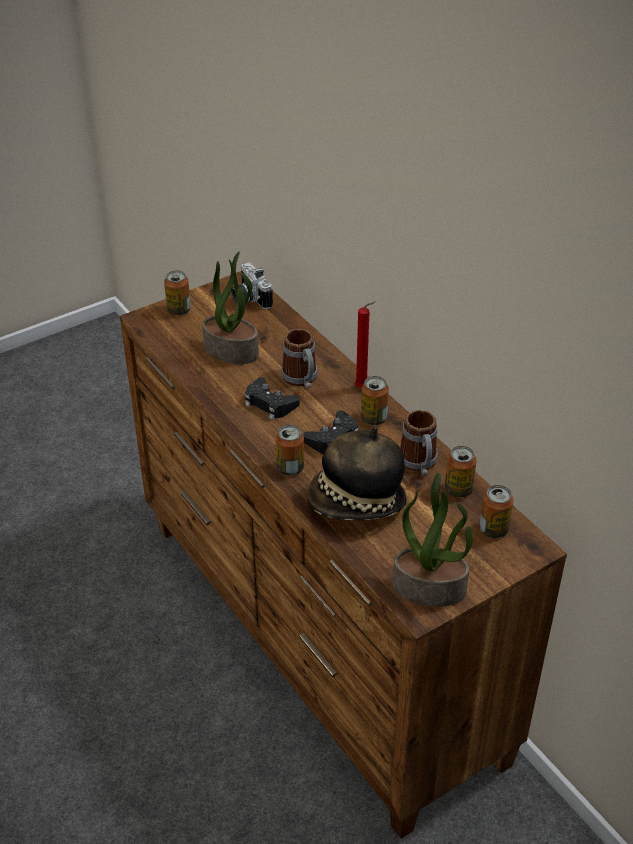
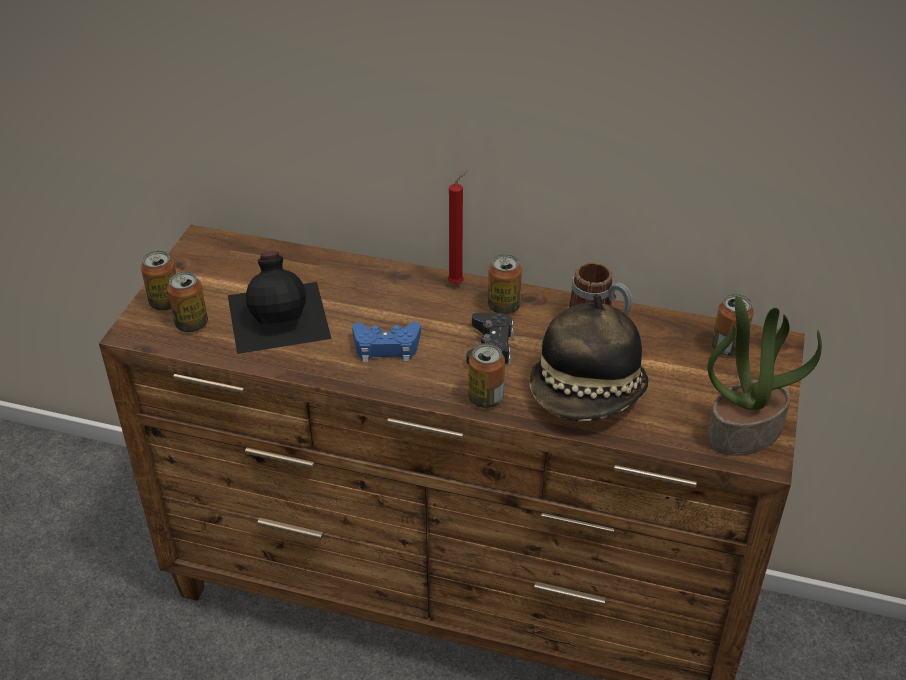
camera: 40 degrees left, 0 degrees up
(232, 351) = (279, 315): potted plant -> black bottle
(248, 299) = (231, 254): camera -> none
(270, 404) = (386, 347): black game controller -> blue game controller
(302, 380) = (389, 307): mug -> none
(458, 489) = (657, 329): can -> can (191, 324)

